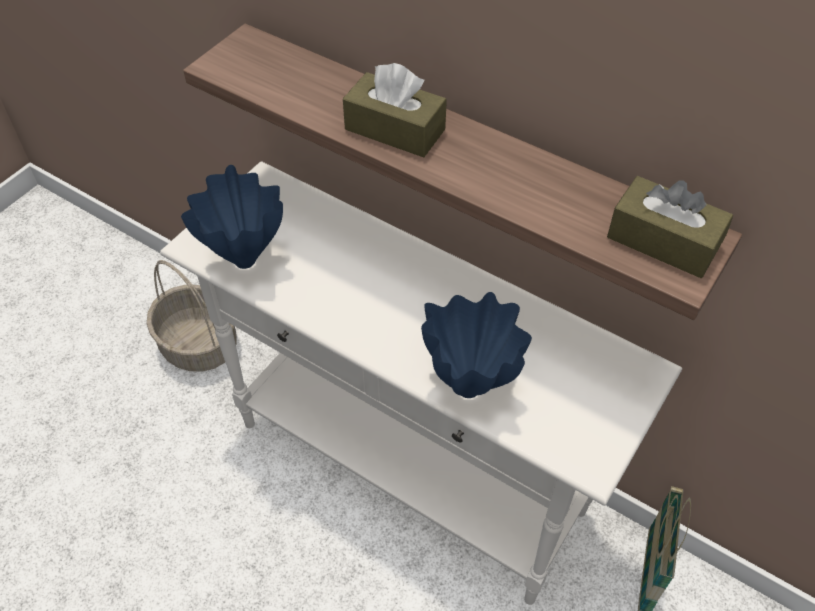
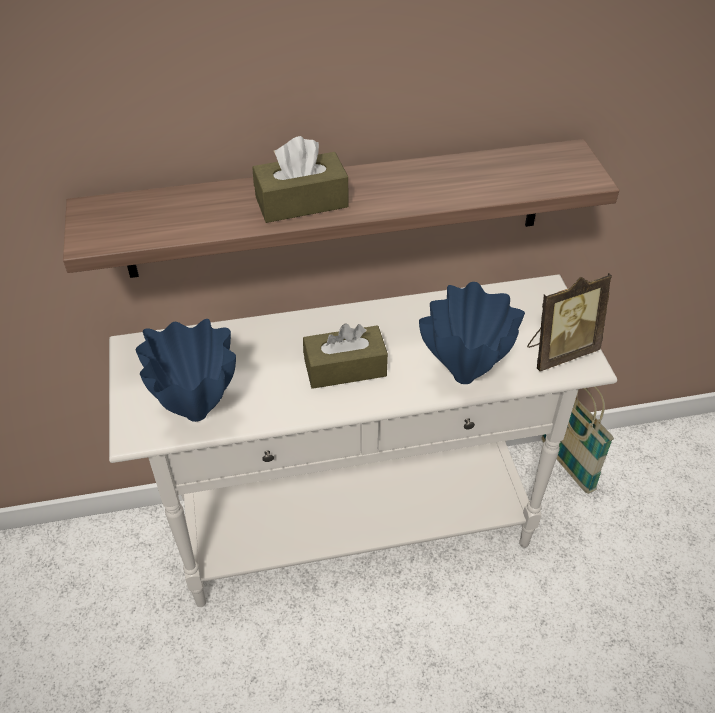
camera: 45 degrees left, 5 degrees down
(198, 345) = (82, 581): basket -> none
(581, 435) = (559, 351): none -> picture frame
(663, 241) = (553, 167): brown tissue box -> brown tissue box (345, 368)

